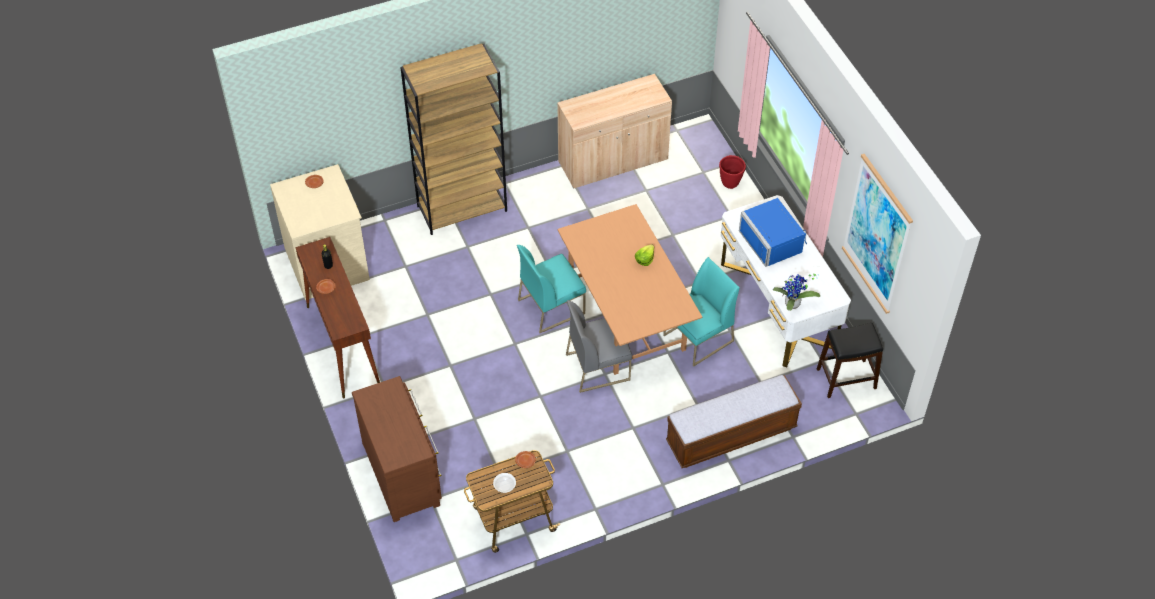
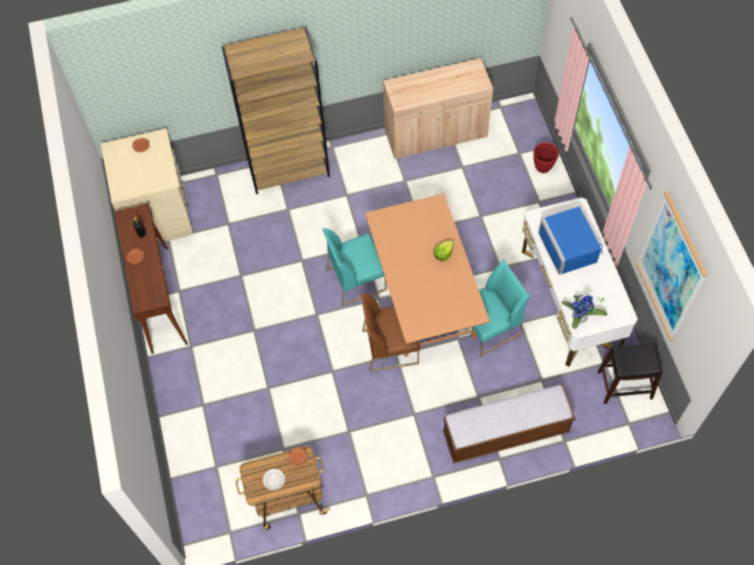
camera: 10 degrees right, 10 degrees up
(403, 472) = (195, 436): brown dresser -> none
(598, 366) = (390, 346): grey chair -> brown chair

